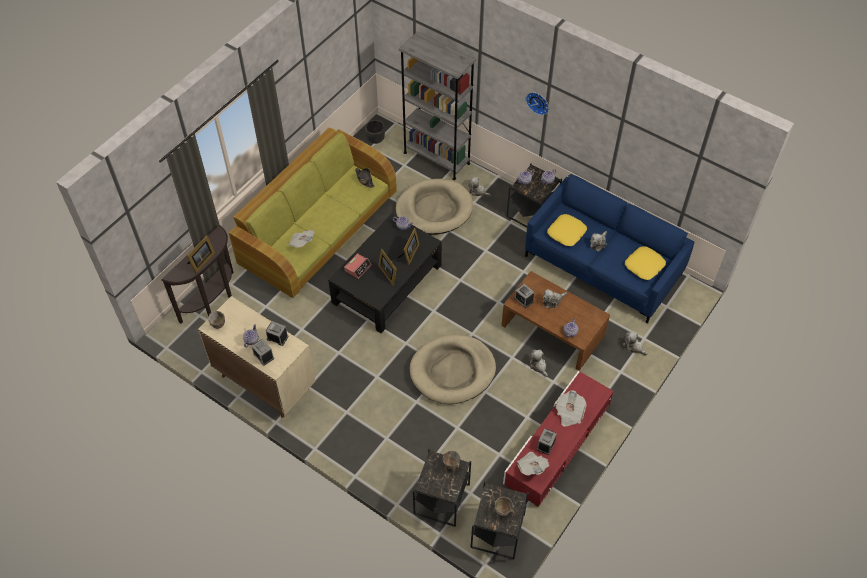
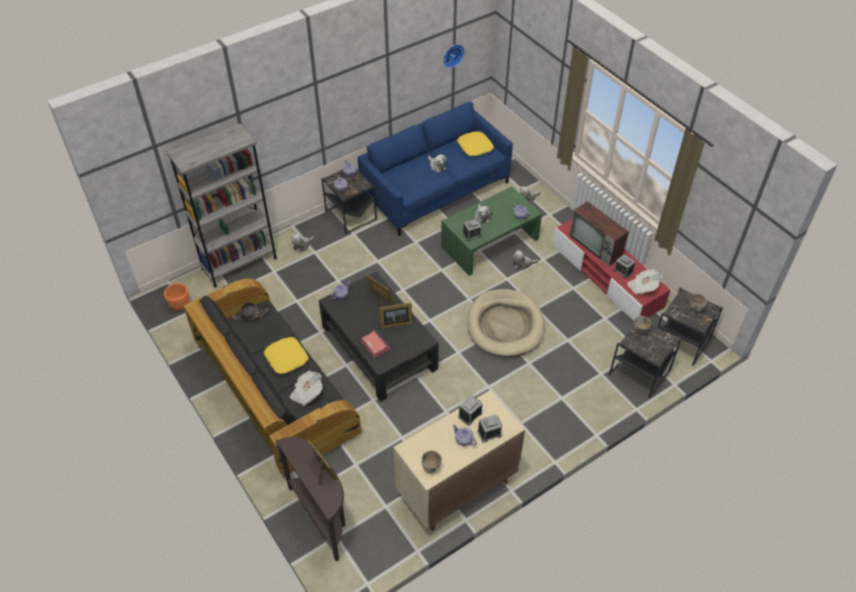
camera: 70 degrees left, 5 degrees down
(318, 228) = (273, 388): green sofa -> black sofa
(375, 139) = (180, 305): black planter -> orange planter
(434, 209) = (305, 284): beige dog bed -> none
(538, 102) = (310, 110): wall clock -> wall clock (452, 55)
(553, 330) = (489, 242): brown coffee table -> green coffee table
(566, 233) = (415, 181): yellow pillow -> yellow pillow (286, 358)
(569, 413) = (596, 246): newspaper -> television

